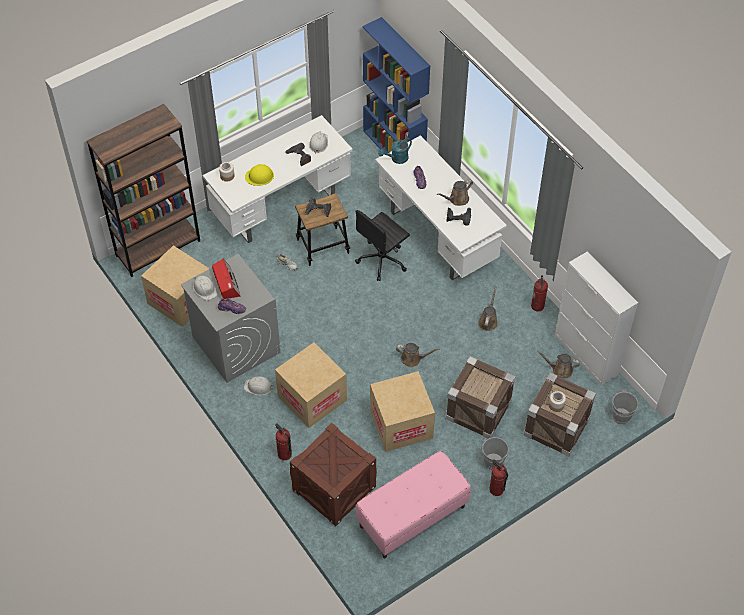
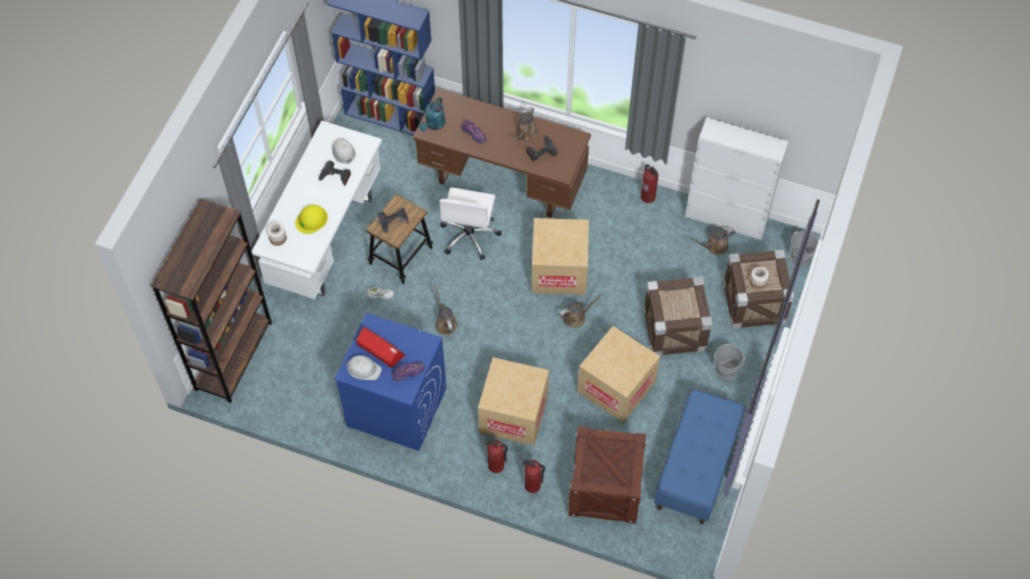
camera: 35 degrees left, 5 degrees up
(180, 300) = (302, 395): cardboard box -> cardboard box (559, 270)
(236, 344) = (396, 407): grey washing machine -> blue washing machine
(258, 387) = (453, 436): white hard hat -> none
(382, 260) = (469, 236): black office chair -> white office chair
(412, 517) = (696, 468): pink bench -> blue bench
(437, 236) = (503, 182): white desk -> brown desk
(488, 321) = (615, 238): brown watering can -> brown watering can (445, 322)
(496, 489) = (748, 395): fire extinguisher -> fire extinguisher (496, 466)

